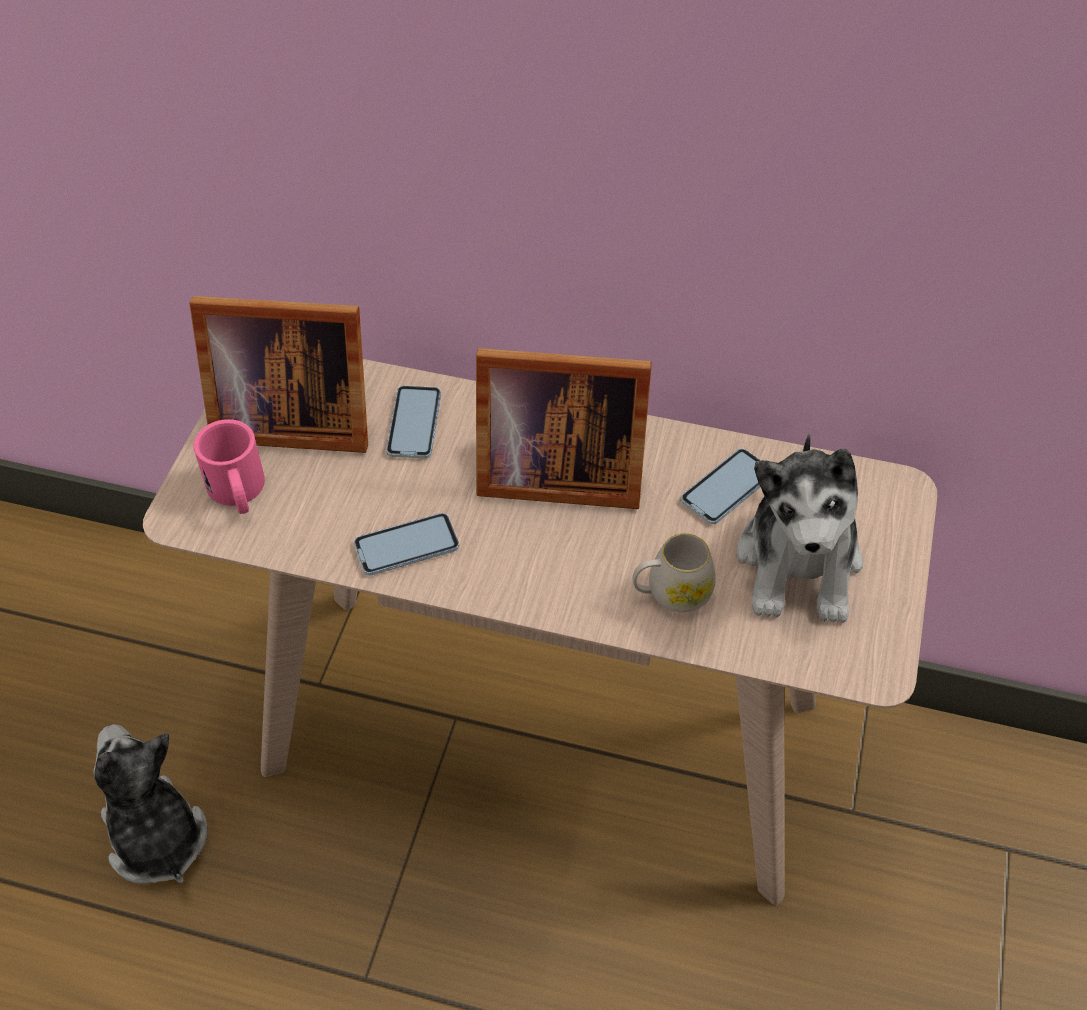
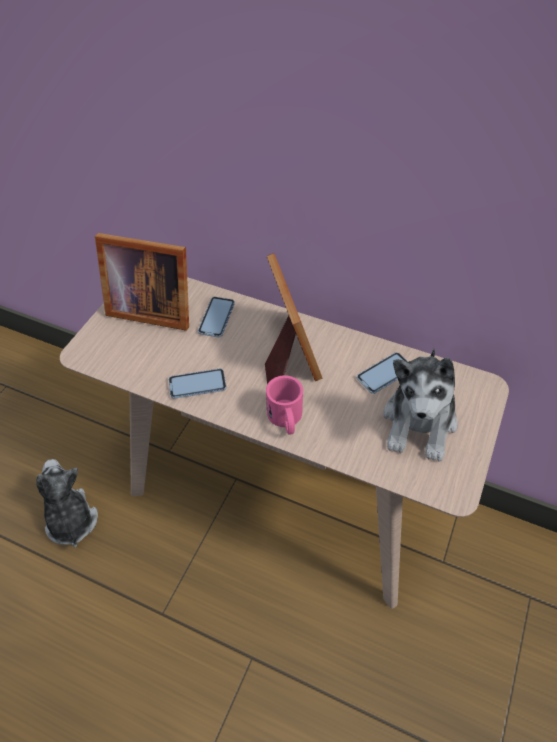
camera: 10 degrees right, 0 degrees up
(238, 493) = (114, 344): pink mug -> pink mug (286, 419)
(554, 472) = (288, 353): picture frame -> picture frame turned 120 degrees counterclockwise
(671, 593) = (341, 430): white mug -> none

